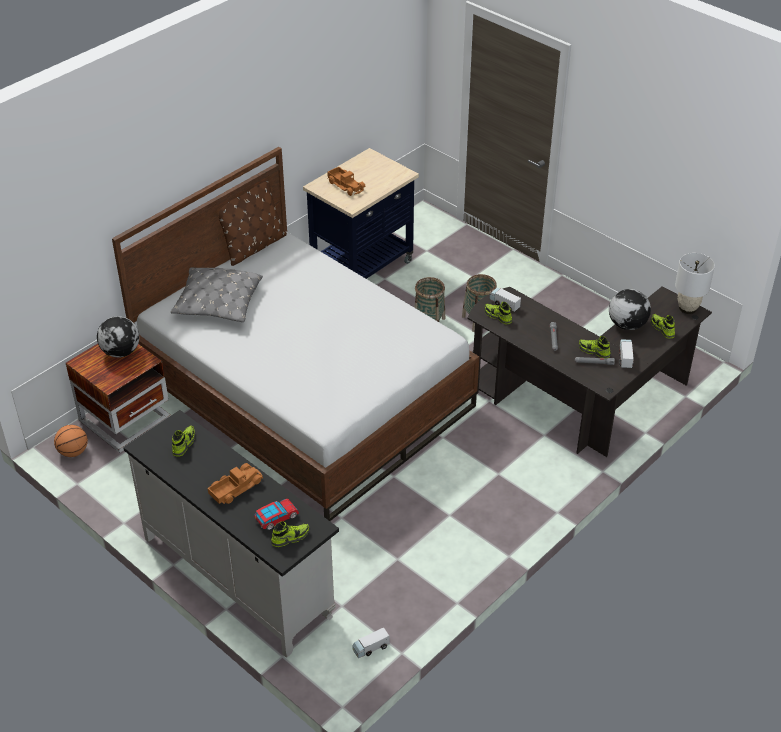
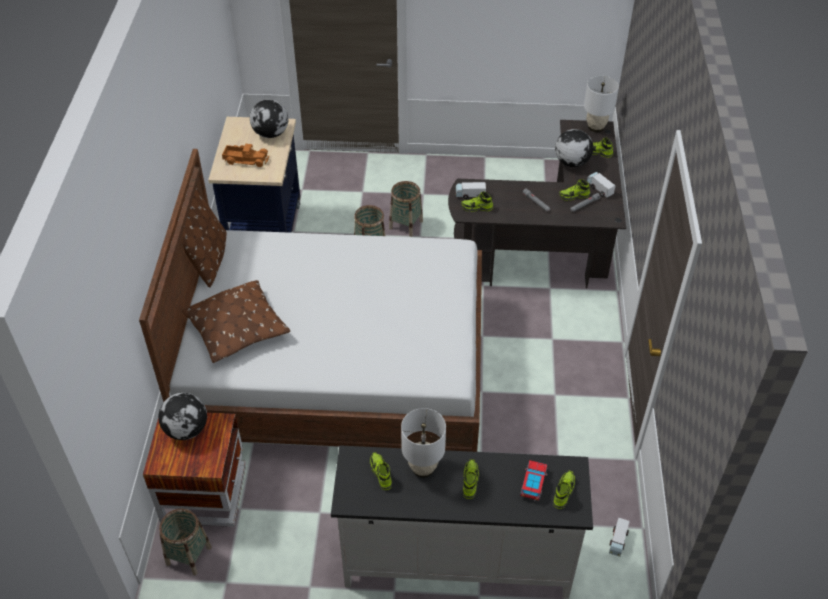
camera: 40 degrees left, 5 degrees up
(73, 452) = (188, 555): basketball -> basket
(215, 458) = (422, 468): none -> white table lamp
(218, 304) = (238, 329): grey pillow -> brown pillow
(235, 487) = (470, 481): toy truck -> shoe
(386, 176) = (271, 134): none -> globe

